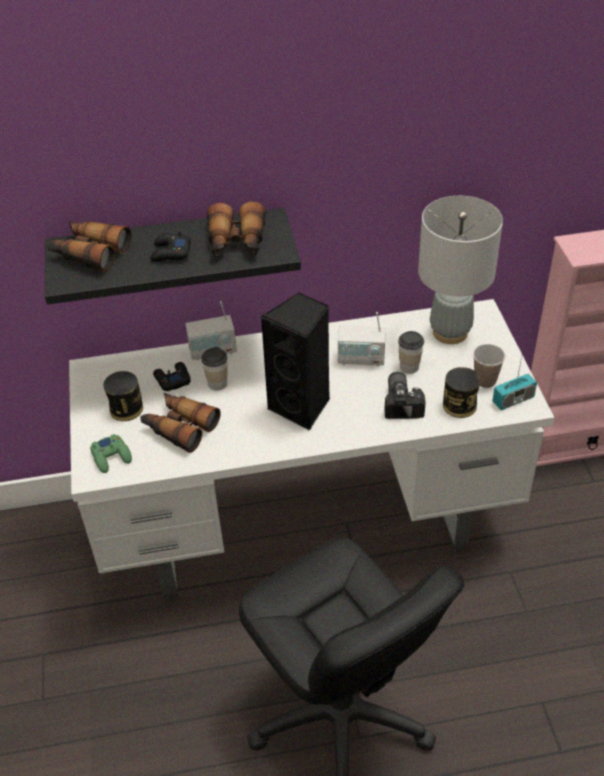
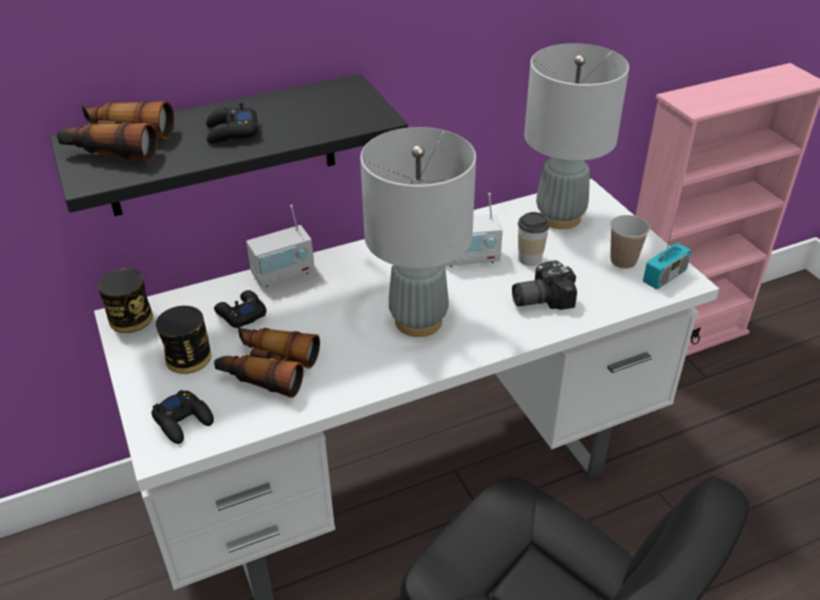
camera: 15 degrees left, 5 degrees down
(111, 457) = (183, 421): green game controller -> black game controller
(217, 383) = (301, 310): cup -> none
(236, 243) = (316, 113): binoculars -> none
(302, 406) = (419, 321): black speaker -> grey table lamp
(403, 402) = (539, 298): camera -> camera turned 90 degrees counterclockwise
(459, 405) = (606, 291): can -> can (131, 318)

